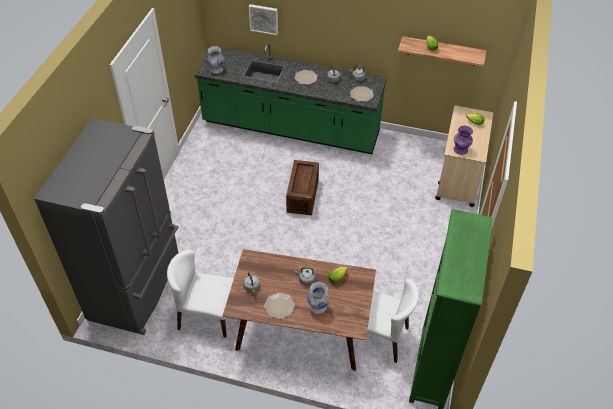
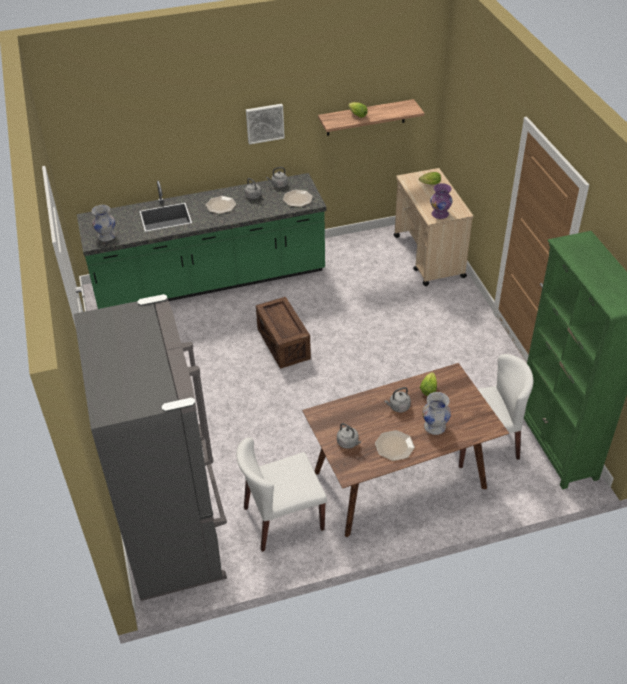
camera: 30 degrees left, 5 degrees down
(264, 18) = (142, 152): picture -> picture (264, 123)

